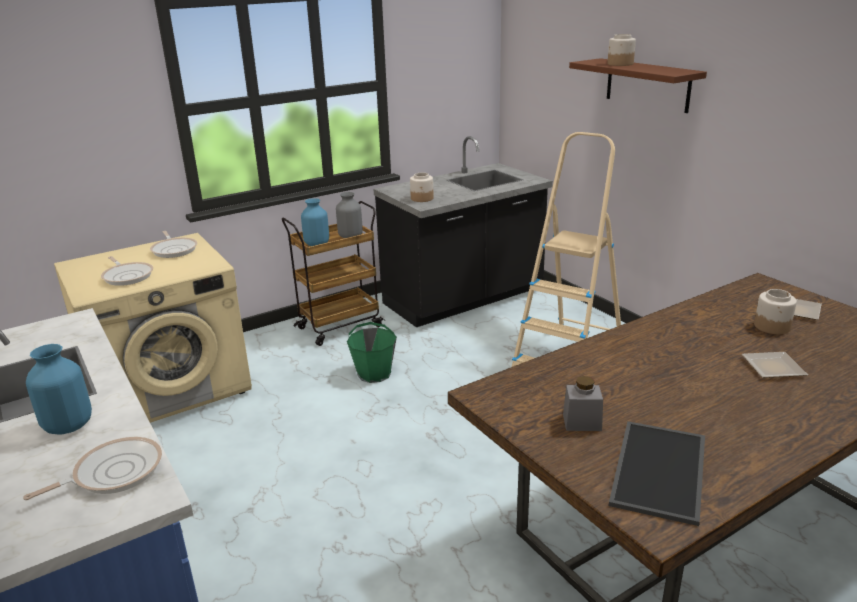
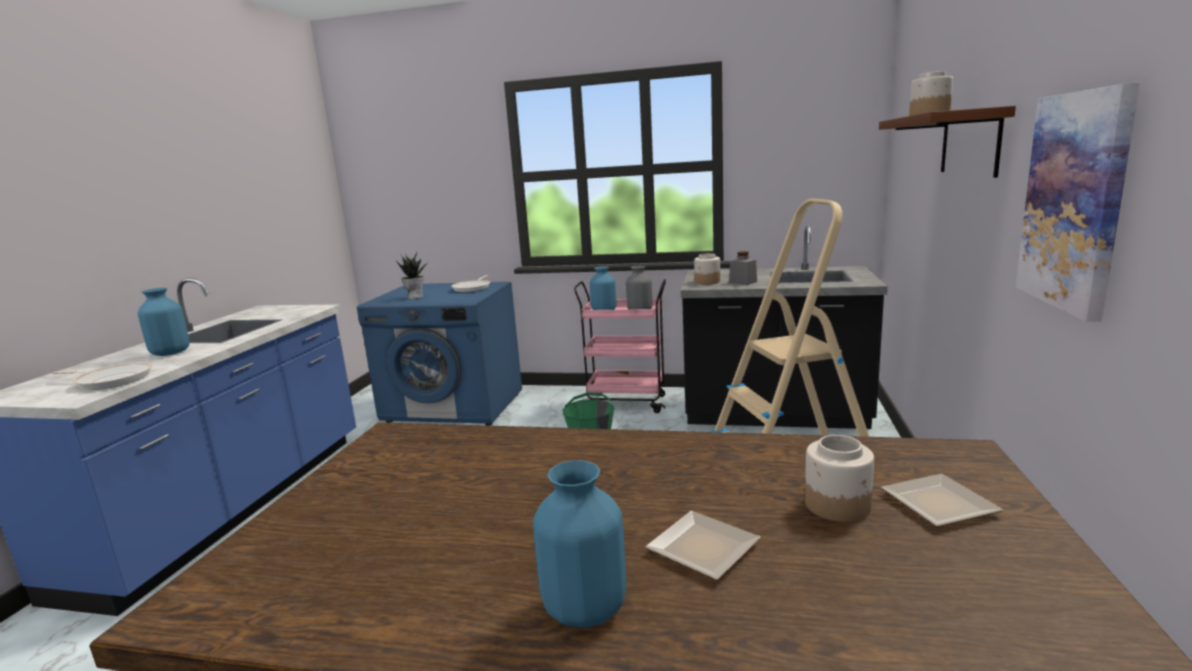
camera: 45 degrees right, 10 degrees down
(127, 276) = (415, 297): frying pan -> potted plant
(172, 393) = (454, 409): beige washing machine -> blue washing machine
(340, 327) = (627, 403): brown cart -> pink cart
(582, 422) = (381, 490): grey jar -> grey jar (743, 282)
(661, 472) = (307, 570): tray -> none
(774, 137) = (1074, 201): none -> picture
(791, 411) = (583, 608): none -> blue vase

